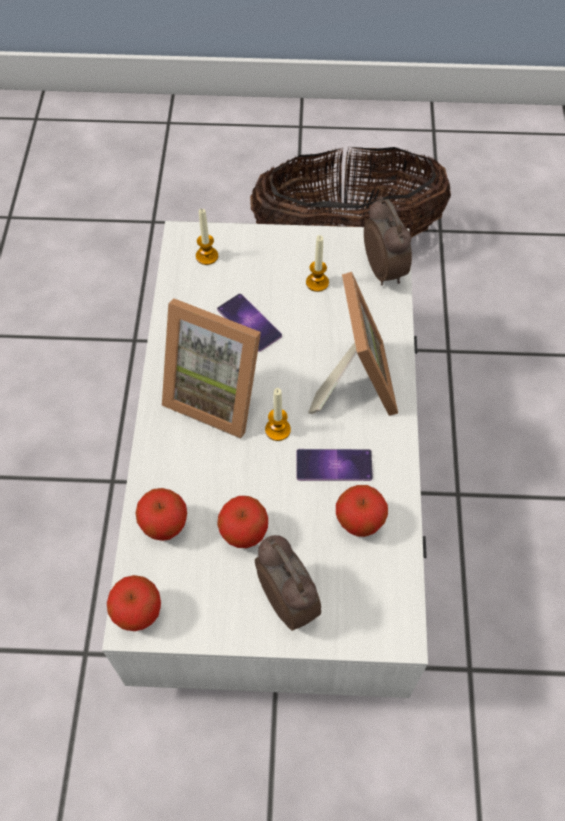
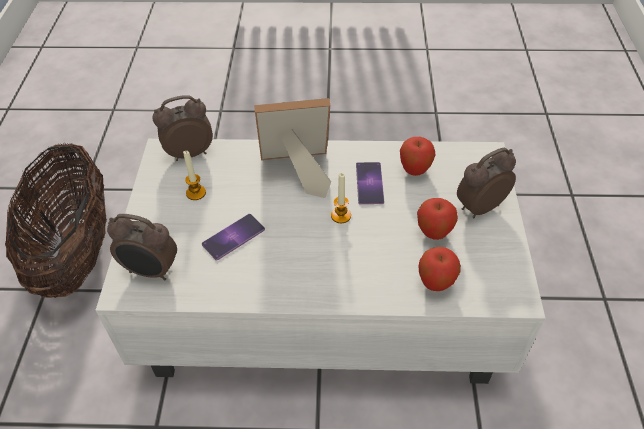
camera: 90 degrees left, 10 degrees down
(139, 614) = (511, 295): apple -> none
(207, 256) = (151, 271): candle -> alarm clock
(218, 394) = (307, 255): picture frame -> none

